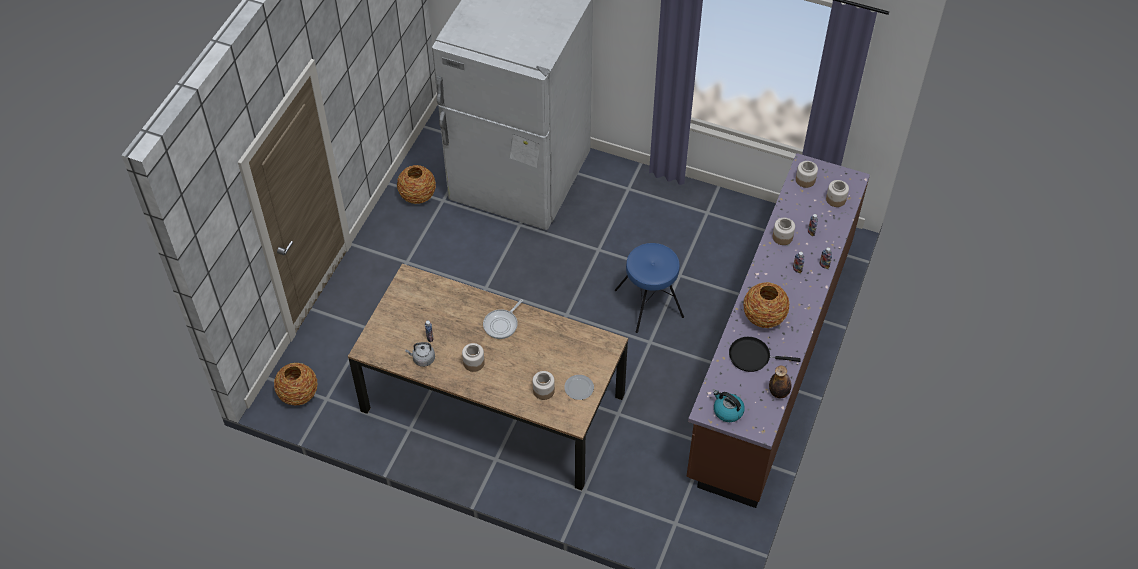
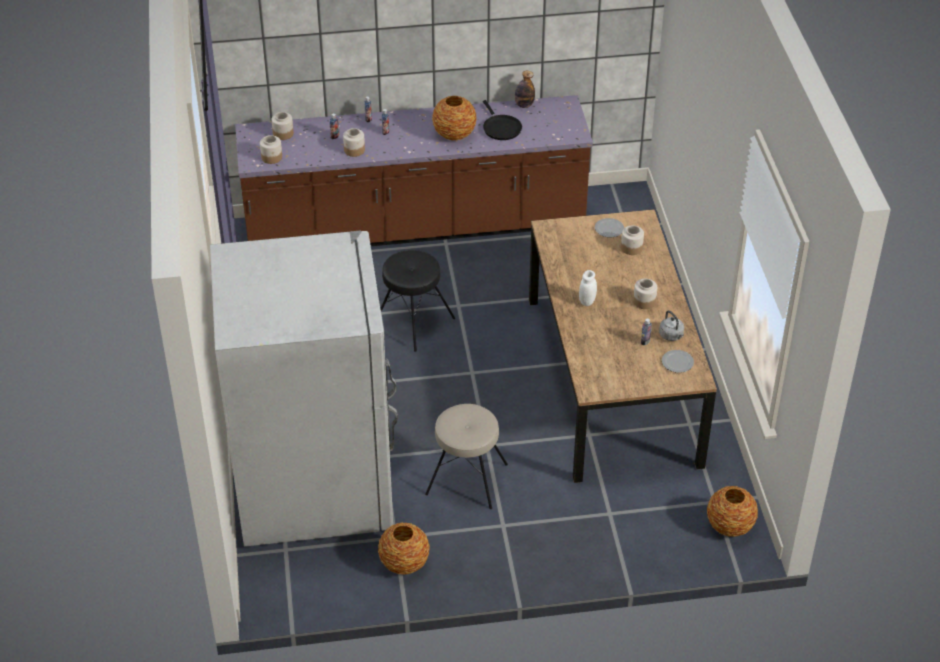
camera: 120 degrees left, 10 degrees down
(392, 346) = (678, 363): none -> plate
(462, 261) = (466, 479): none -> beige stool
(502, 324) = (587, 301): frying pan -> white jar
(649, 303) = (413, 322): blue stool -> black stool
(727, 411) = (566, 124): kettle -> none

